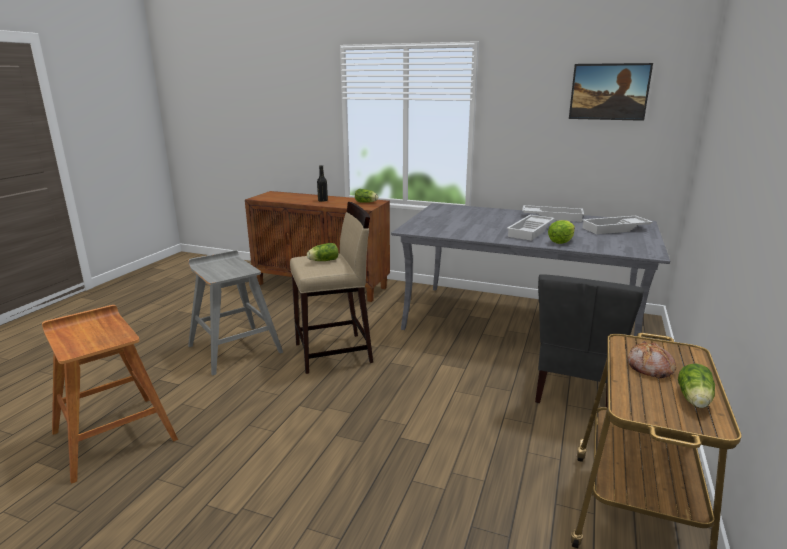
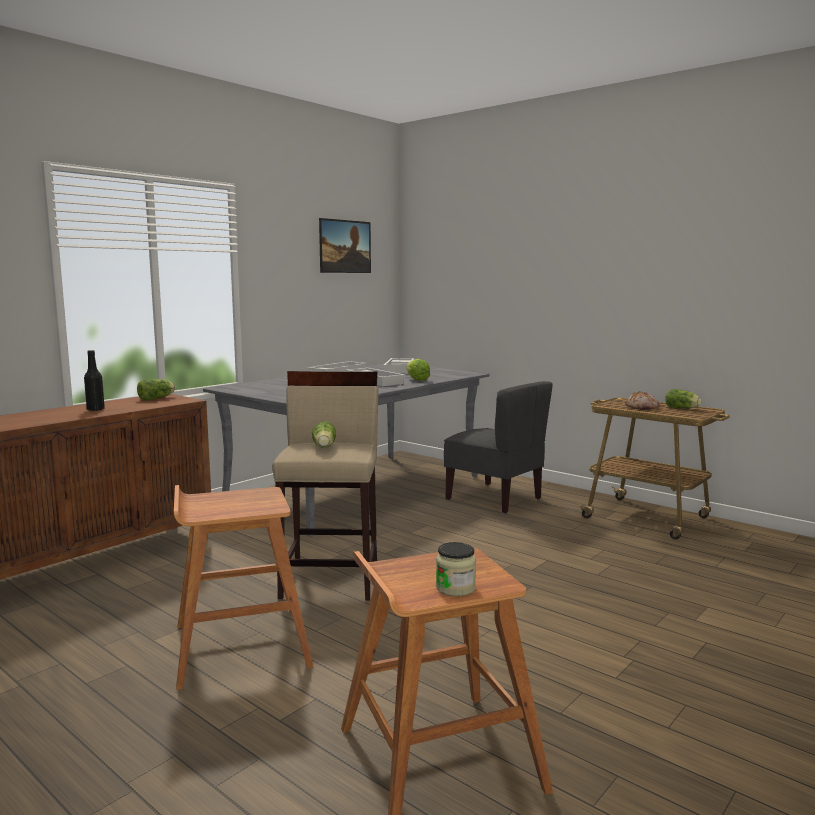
camera: 70 degrees left, 10 degrees down
(70, 341) = (455, 588): none -> jar
(234, 348) = (239, 645): grey stool -> brown stool

